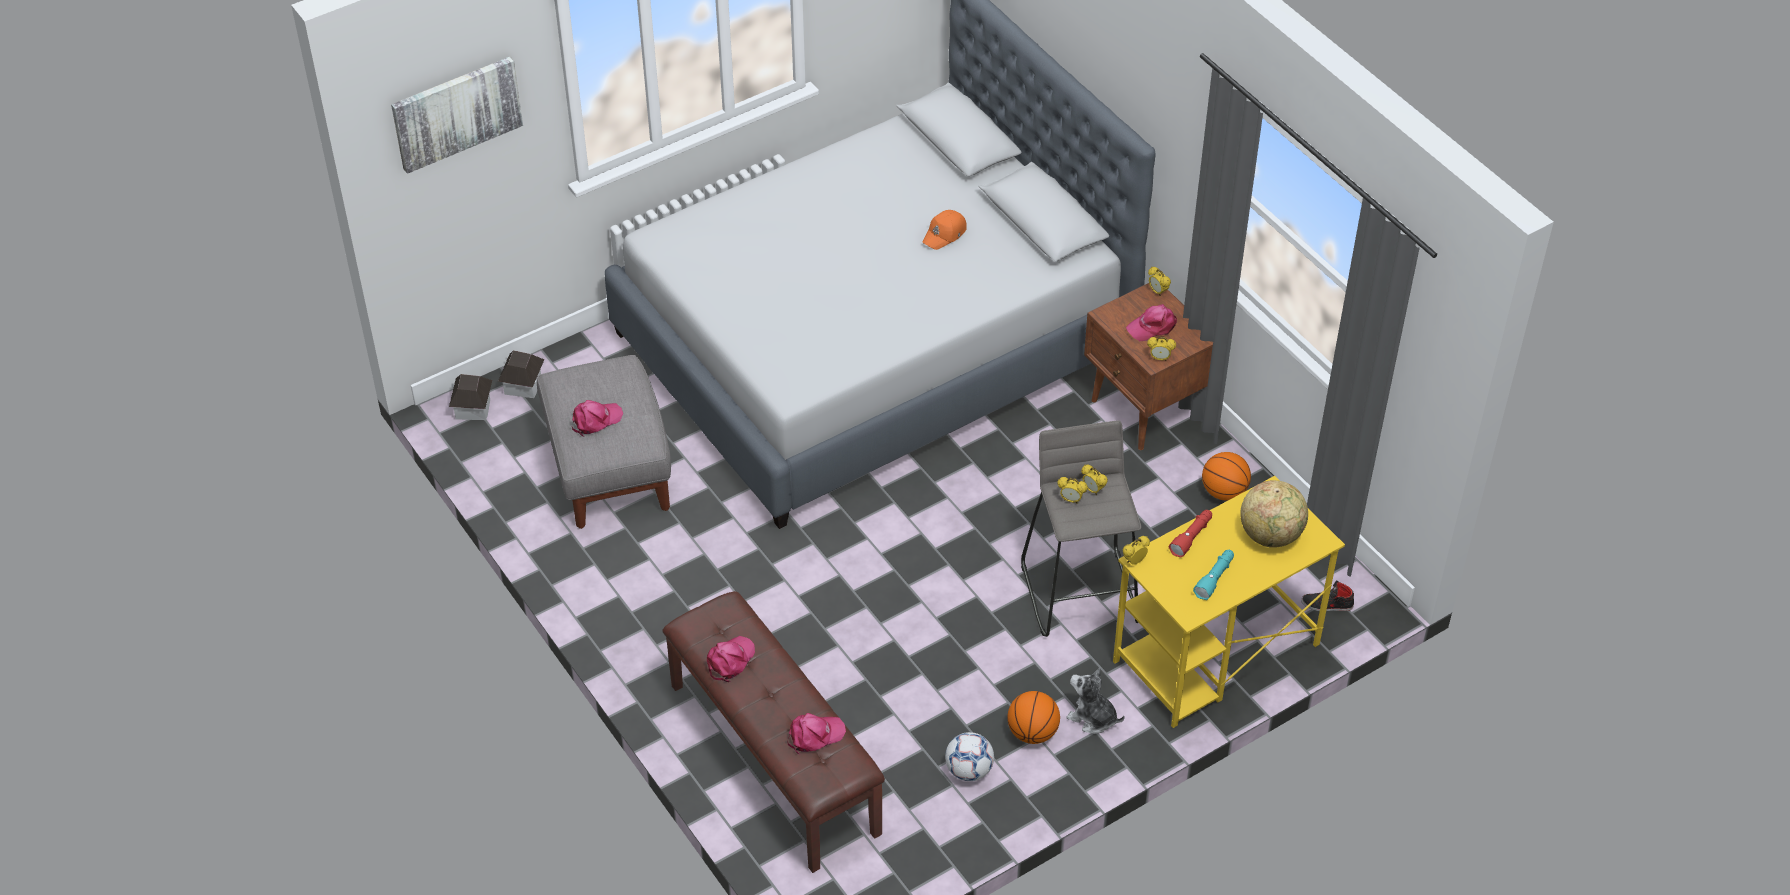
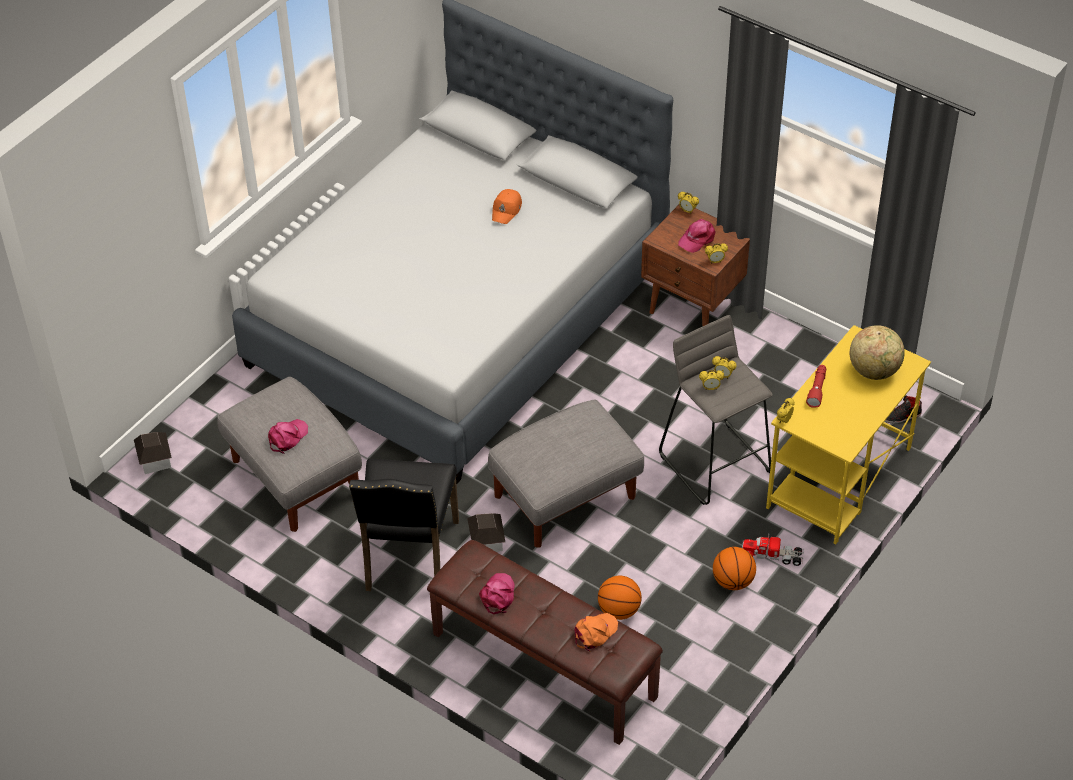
camera: 20 degrees left, 0 degrees up
(456, 112) = (113, 209): picture -> none
(523, 385) = (188, 430): toy house -> toy house (487, 542)
(687, 593) = (409, 557): none -> black chair
(814, 735) = (595, 633): pink cap -> orange cap
(889, 580) = (564, 498): none -> grey ottoman
(969, 770) = (699, 626): football -> none
(1092, 718) = (772, 555): plush toy -> toy truck
(1215, 578) = (850, 415): turquoise flashlight -> none
(1224, 492) = (784, 354): basketball -> basketball (619, 610)

